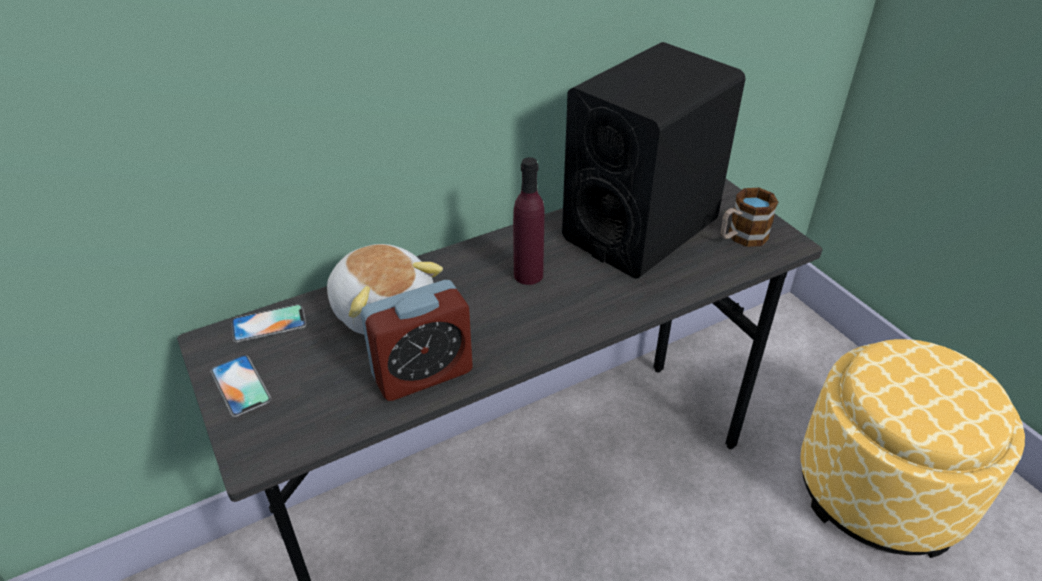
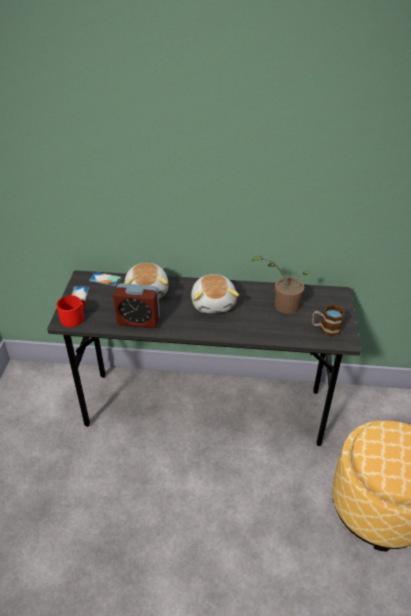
camera: 35 degrees right, 0 degrees up
(274, 434) = (74, 317): none -> red mug
(528, 275) = (214, 303): purple bottle -> plush toy
(640, 229) = (282, 305): black speaker -> potted plant

